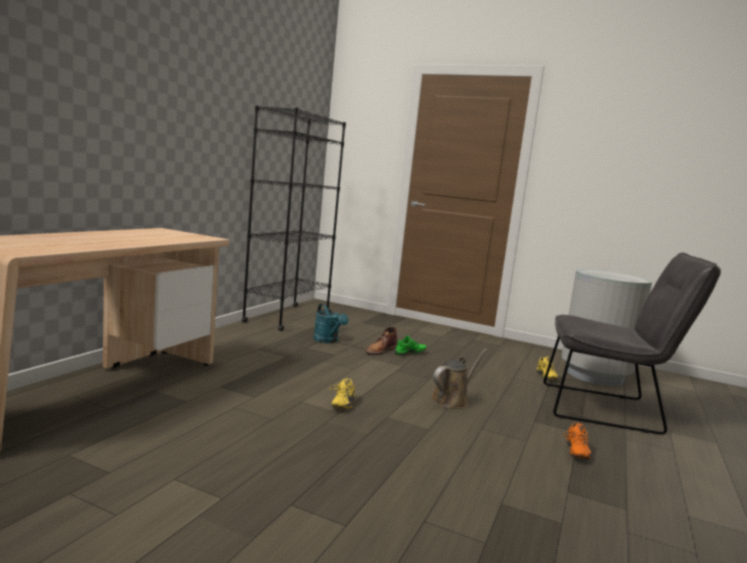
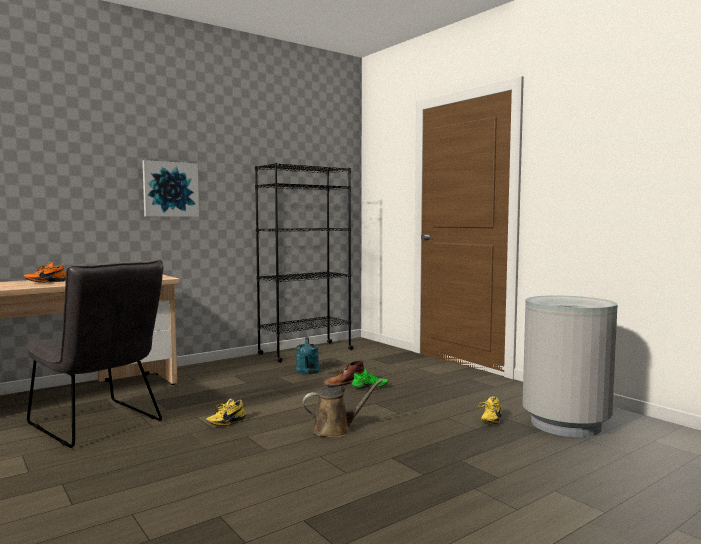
camera: 30 degrees right, 5 degrees down
(179, 122) = (170, 189): none -> picture
(574, 452) = (381, 490): orange shoe -> orange shoe (45, 282)
(609, 409) = (511, 459): grey chair -> grey chair (99, 424)

